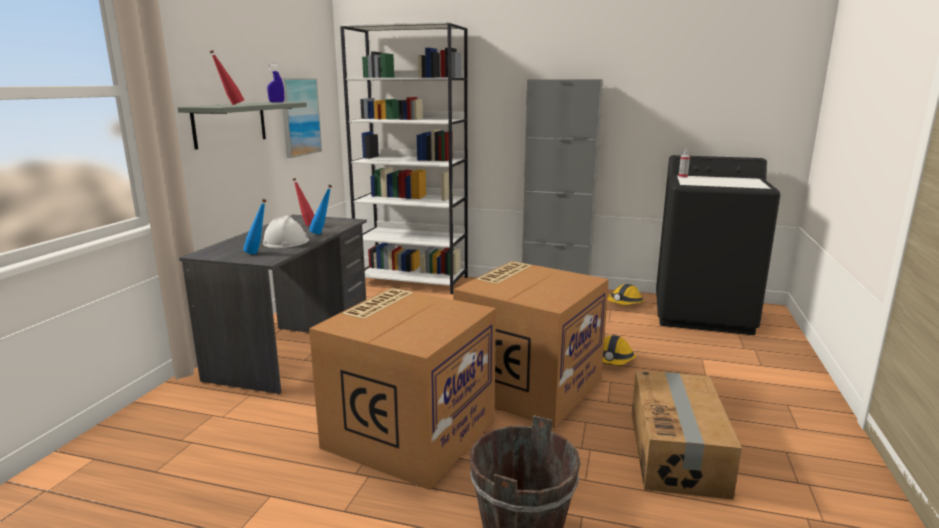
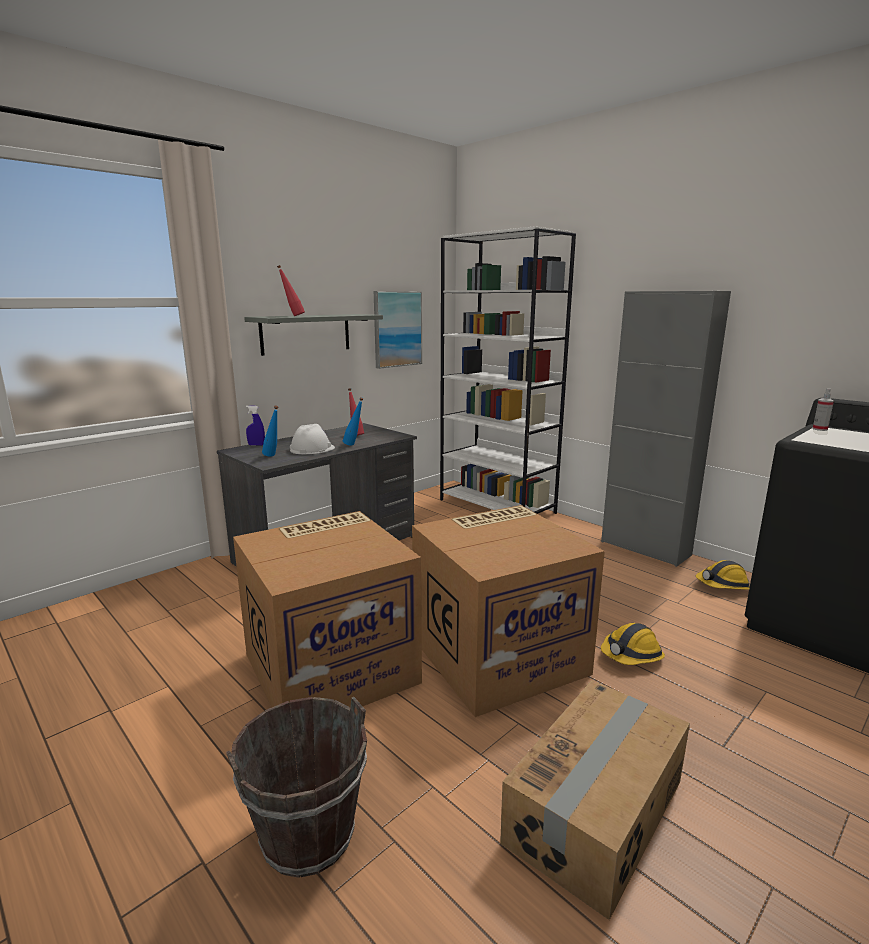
camera: 30 degrees right, 0 degrees up
(276, 102) = (356, 314): blue spray bottle -> blue spray bottle (256, 445)

